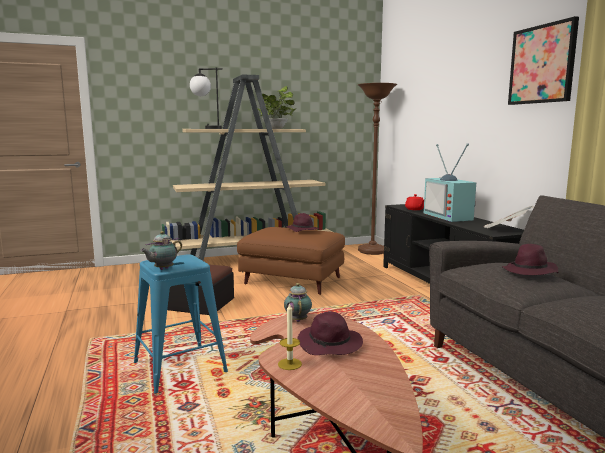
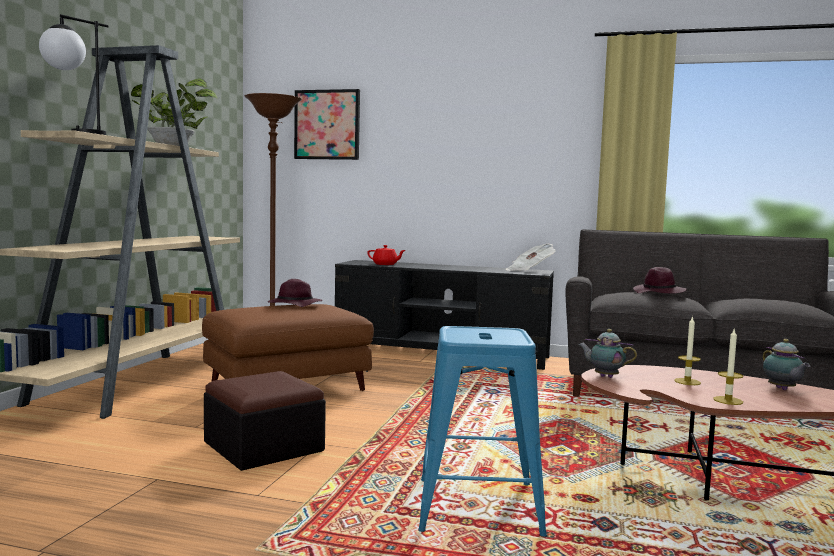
camera: 55 degrees left, 5 degrees down
(162, 269) = (514, 340): teapot -> teapot (782, 389)
(330, 344) = (687, 381): purple hat -> candle
(450, 216) = (445, 266): television -> none
(542, 64) = (543, 102): picture -> picture (327, 125)

